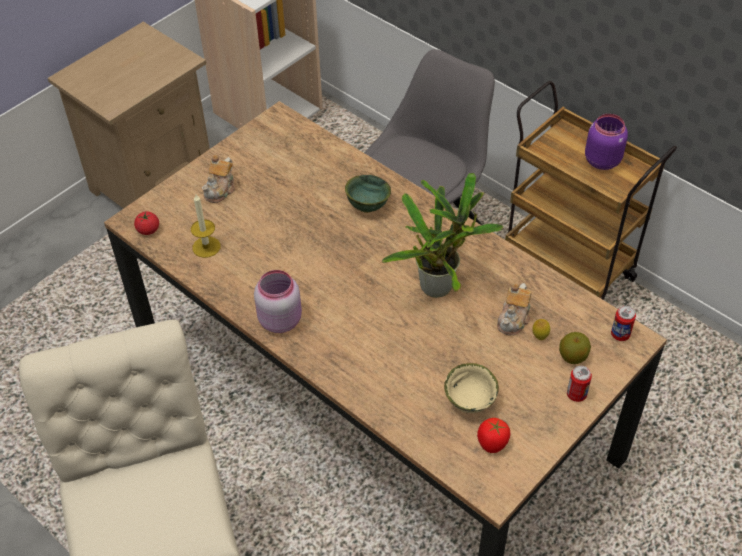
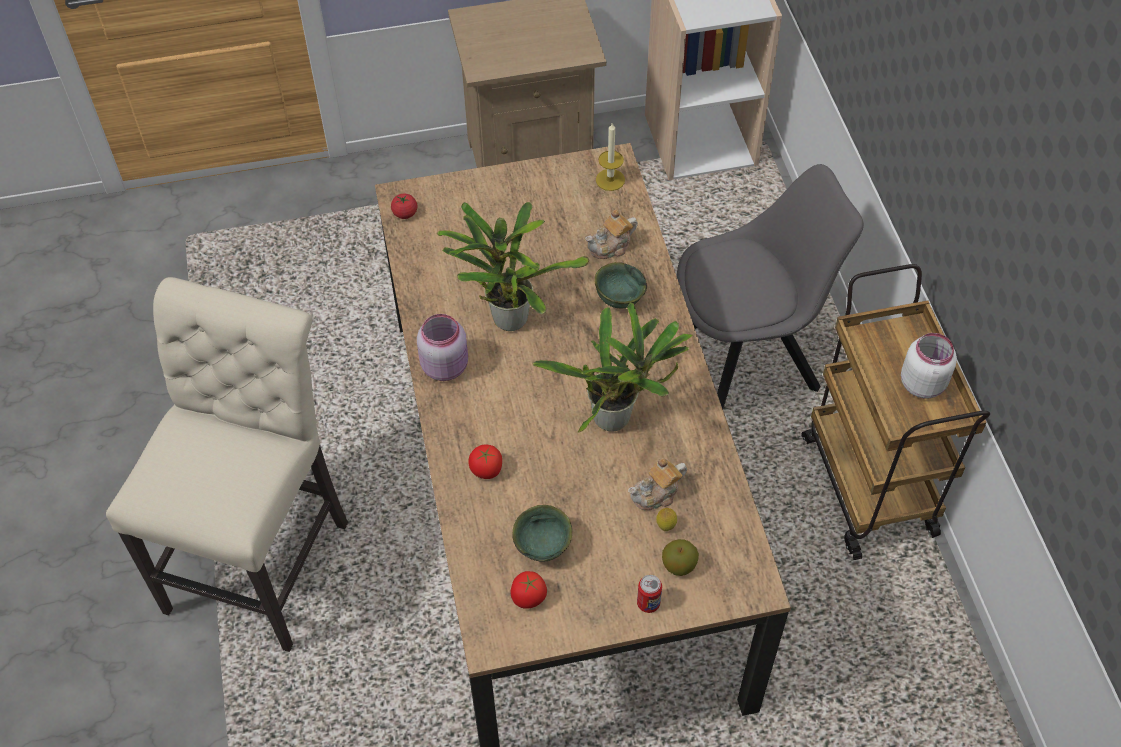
camera: 35 degrees right, 5 degrees up
(206, 247) = (440, 258): candle -> candle (610, 180)
(220, 190) = (499, 208): teapot -> teapot (611, 247)
(295, 260) = (507, 316): none -> potted plant
(379, 374) = (486, 470): none -> tomato
(470, 401) = (544, 547): beige bowl -> green bowl
(602, 160) = (922, 383): purple jar -> white jar
(620, 334) = (747, 573): can -> none

